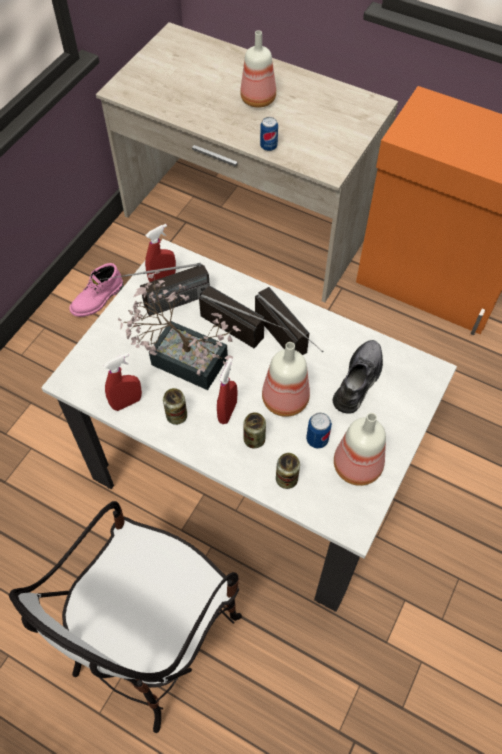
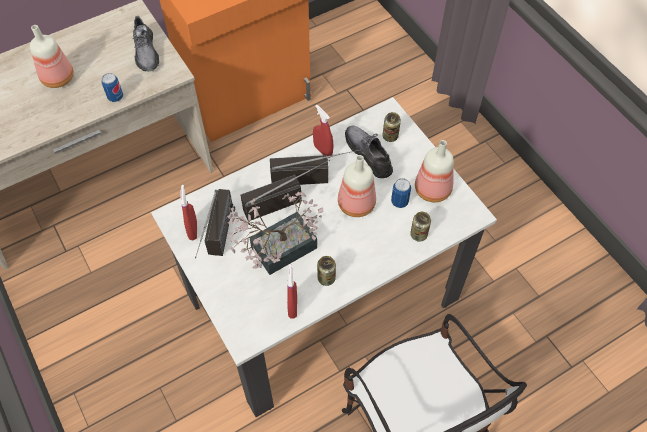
camera: 60 degrees left, 0 degrees up
(98, 300) = (79, 334): pink boot -> none
(227, 412) = (344, 244): red spray bottle -> red spray bottle (323, 150)
(254, 439) = (376, 238): can -> can (390, 136)
(337, 138) = (146, 52): none -> grey shoe

